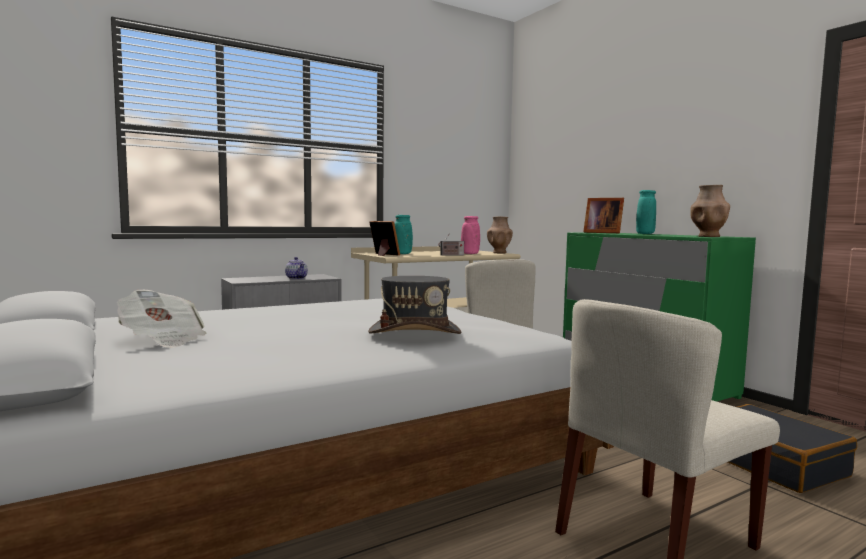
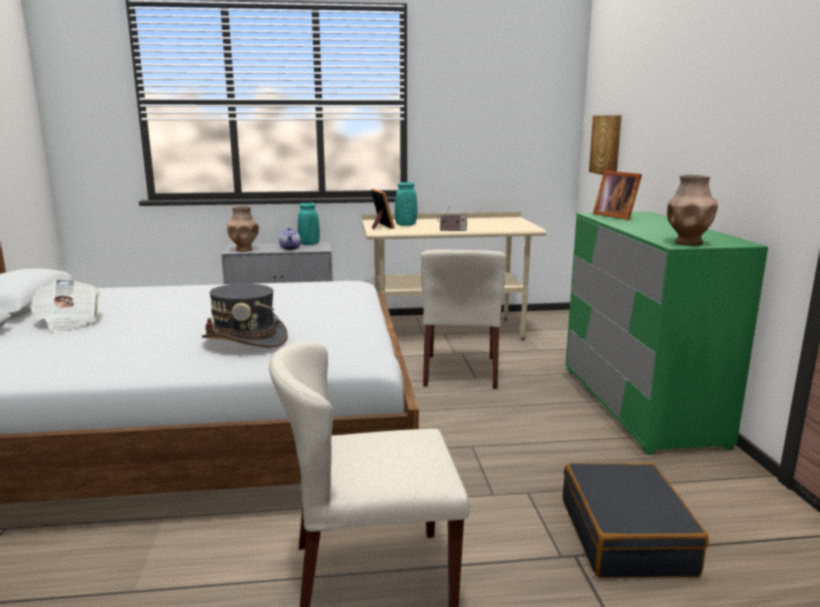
camera: 25 degrees right, 10 degrees up
(470, 254) = (483, 227): pink vase -> none
(499, 253) = (527, 226): brown vase -> brown vase (244, 250)
(544, 189) = (606, 145): none -> picture
(645, 233) = (661, 222): turquoise vase -> turquoise vase (309, 244)

